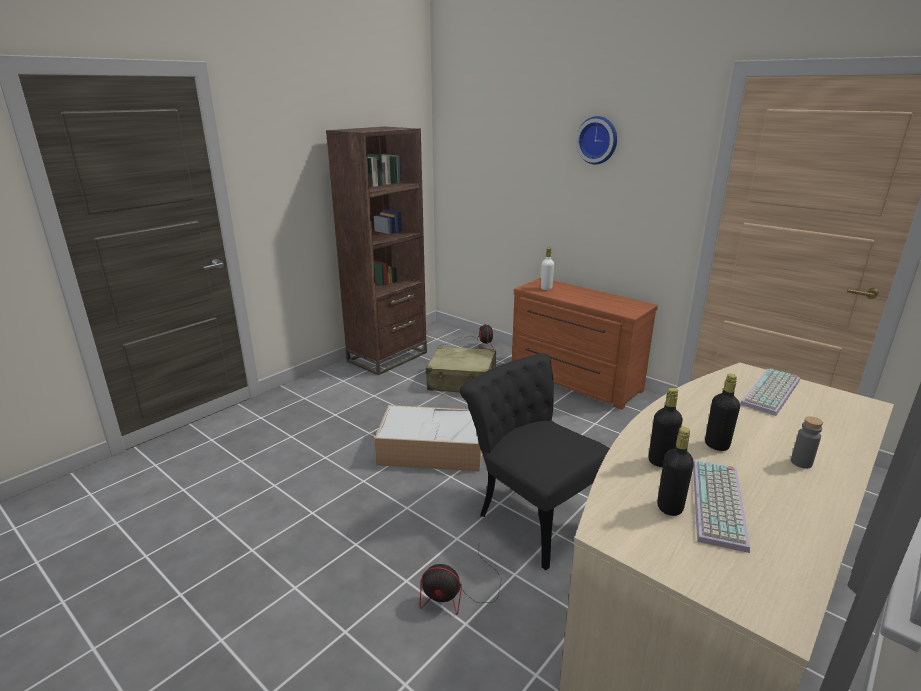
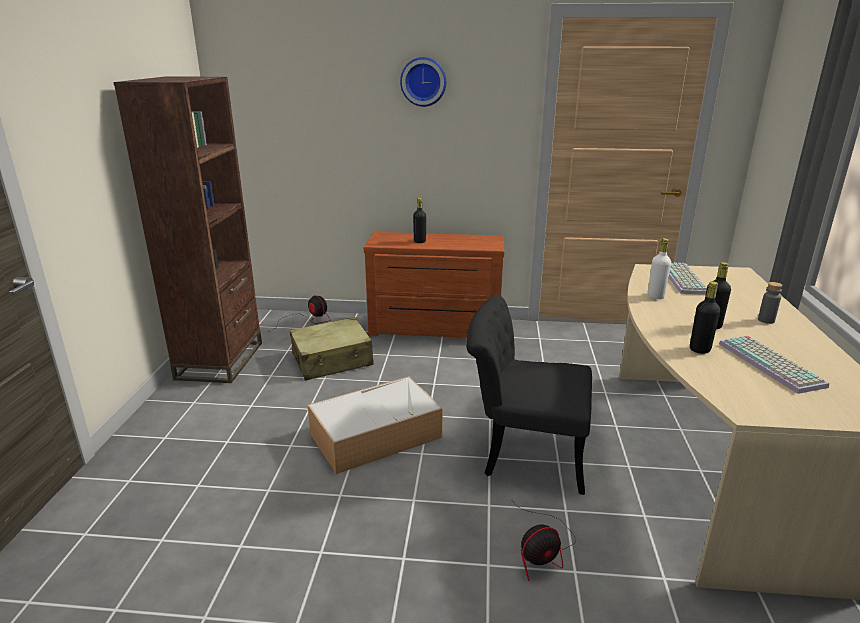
camera: 35 degrees left, 0 degrees up
(546, 288) = (394, 240): white bottle -> white bottle (655, 296)
(669, 507) = (752, 378): black bottle -> black bottle (419, 241)

